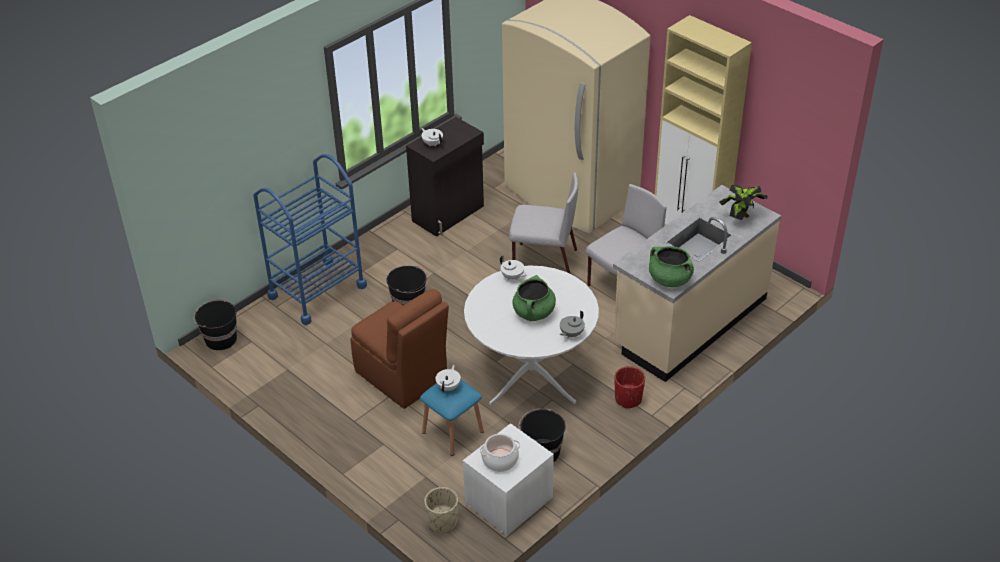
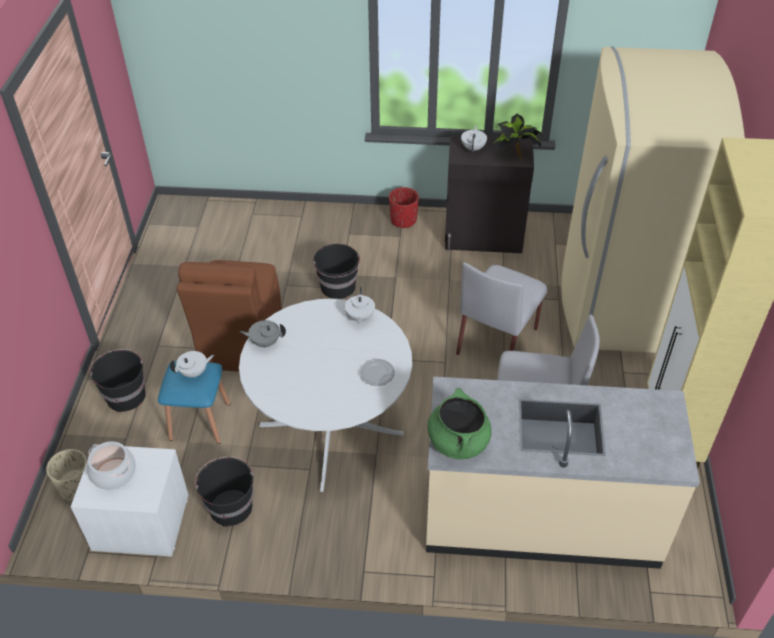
camera: 50 degrees right, 5 degrees up
(220, 339) = (184, 208): black bucket -> black bucket (125, 395)
(317, 291) = (294, 224): blue cart -> none
(534, 312) = (322, 365): green cooking pot -> none
(543, 261) = (497, 340): grey chair -> grey chair turned 60 degrees clockwise
(567, 294) = (377, 373): none -> plate
(571, 334) = (317, 413): grey teapot -> grey teapot (265, 342)
(628, 399) = (369, 534): red planter -> red planter (403, 220)
(741, 217) = (646, 444): potted plant -> potted plant (515, 154)

